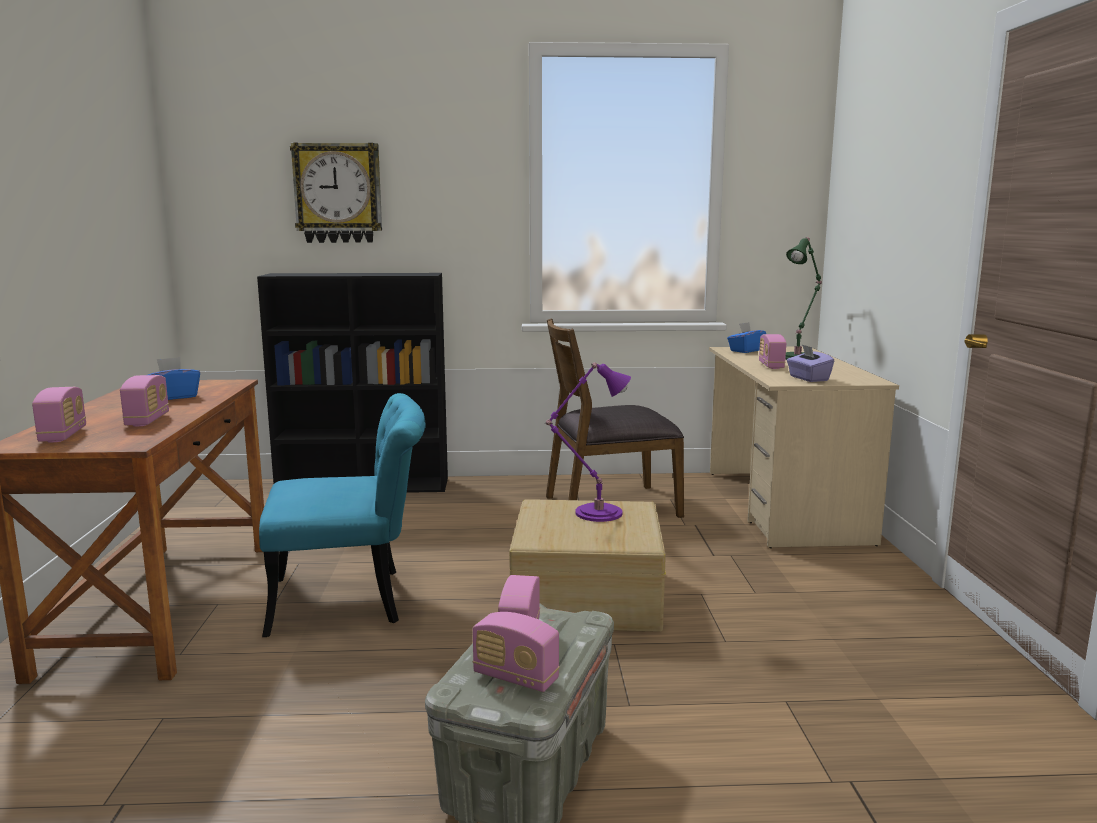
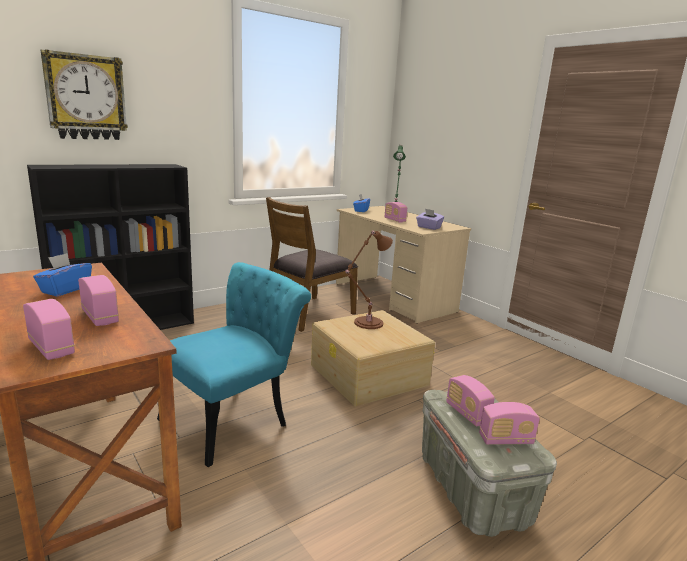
camera: 35 degrees left, 5 degrees up
(594, 513) = (366, 323): purple table lamp -> brown table lamp

